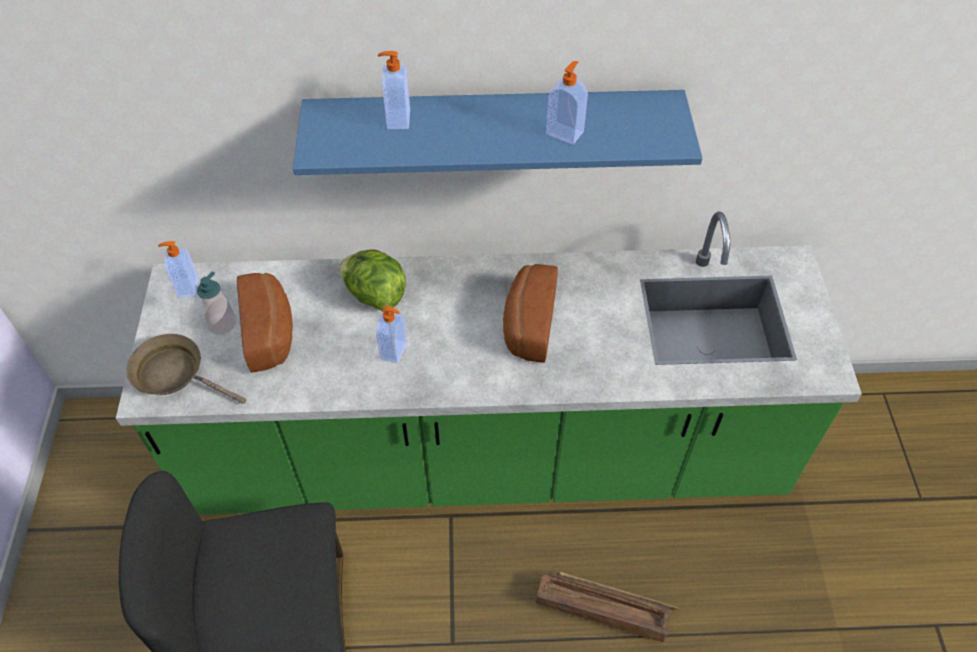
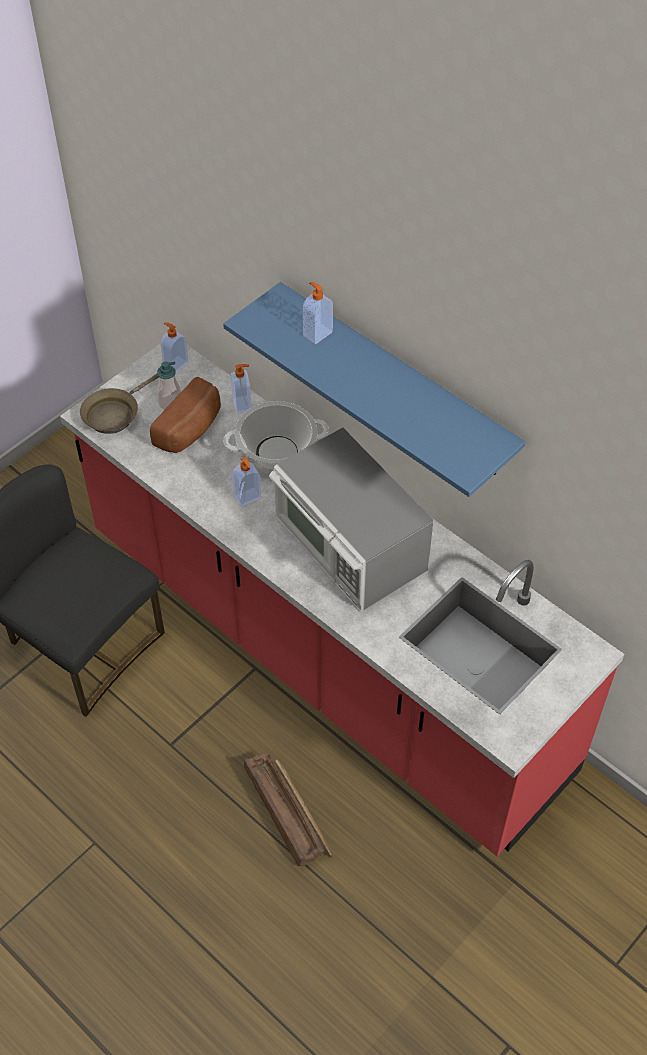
camera: 45 degrees right, 0 degrees up
(175, 374) = (114, 414): brown frying pan -> brown frying pan turned 120 degrees counterclockwise
(375, 295) = (277, 453): lettuce -> cooking pot
(488, 456) = (323, 652): green counter -> red counter
(527, 324) = (348, 545): bread -> microwave
(565, 133) = (405, 414): soap dispenser -> soap dispenser (243, 404)

